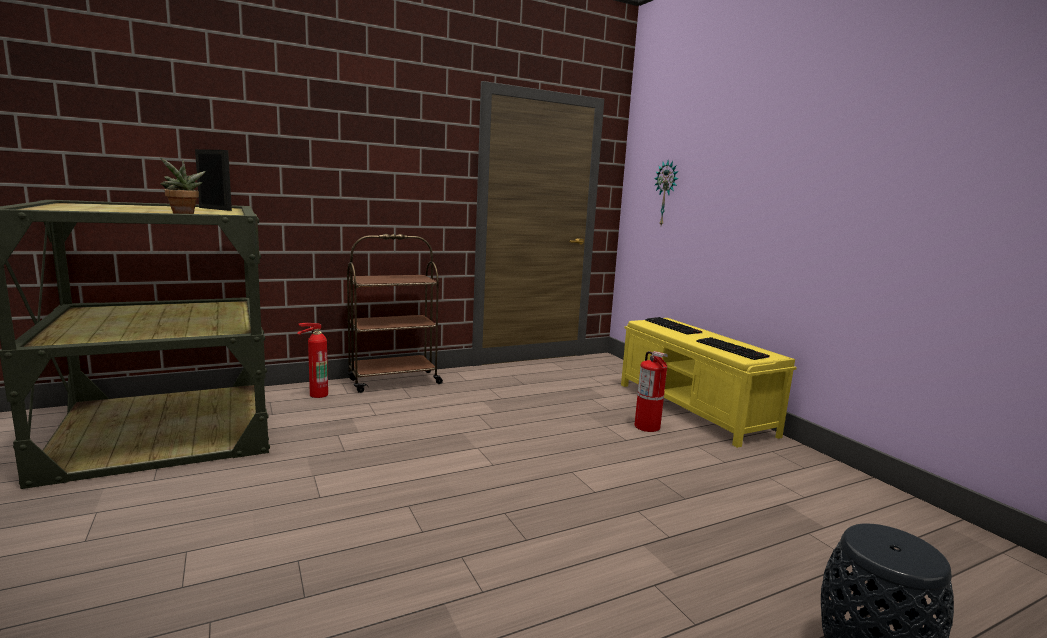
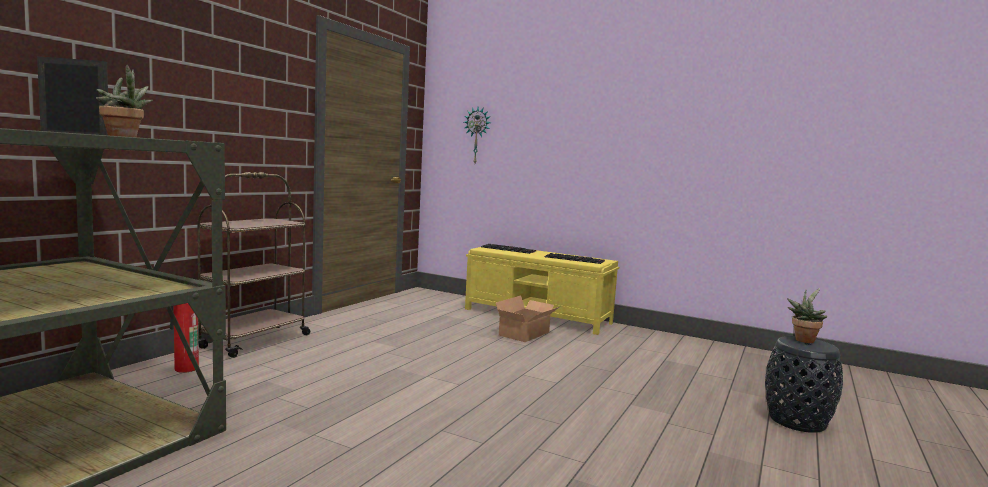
camera: 35 degrees left, 5 degrees down
(647, 427) = (526, 334): fire extinguisher -> cardboard box
(900, 540) = (803, 340): none -> potted plant

